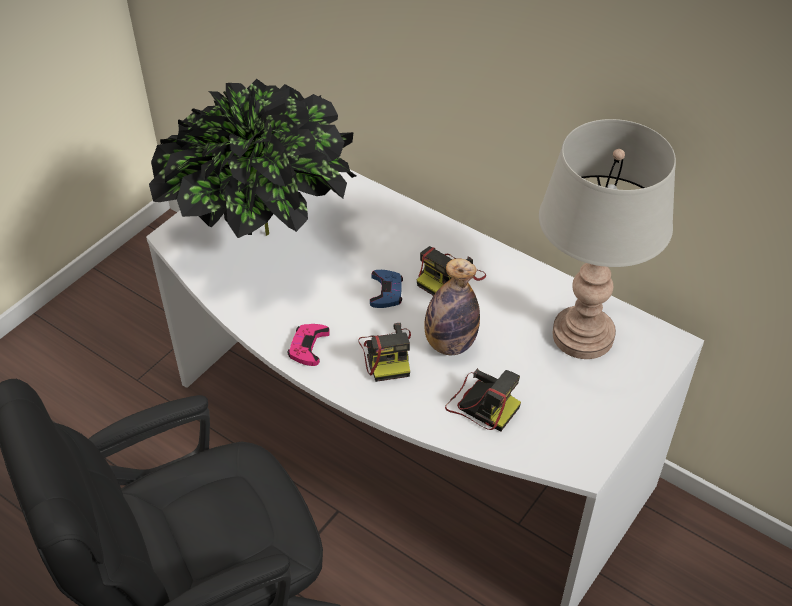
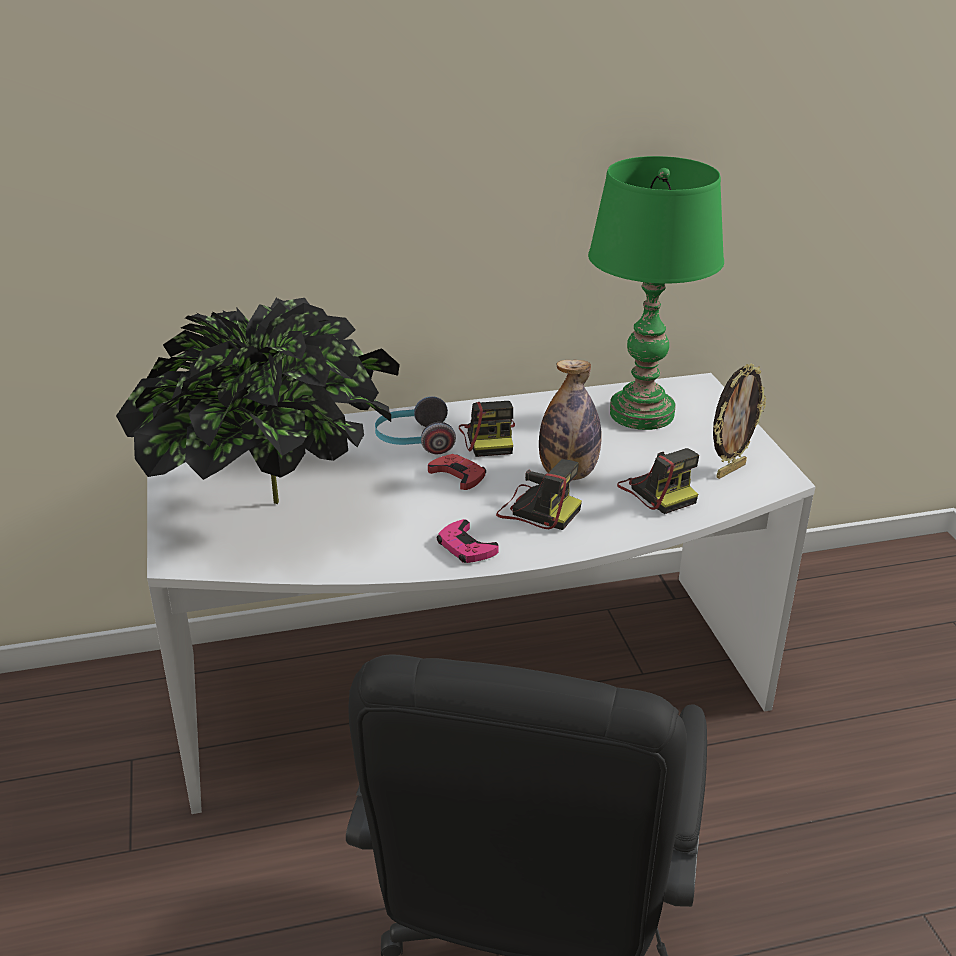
camera: 50 degrees left, 15 degrees down
(386, 292) = (458, 475): blue game controller -> red game controller
(403, 245) = (413, 441): none -> headphones
(481, 404) = (657, 491): camera -> camera turned 75 degrees clockwise
(559, 429) = (729, 470): none -> picture frame
(582, 335) = (641, 414): grey table lamp -> green table lamp

